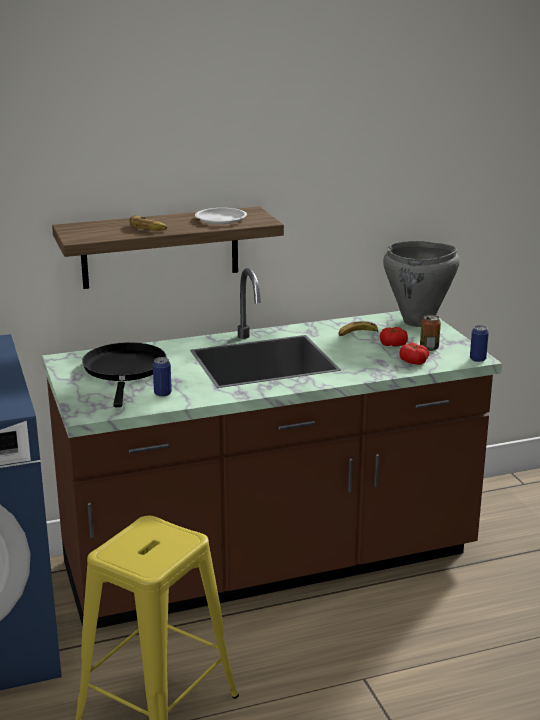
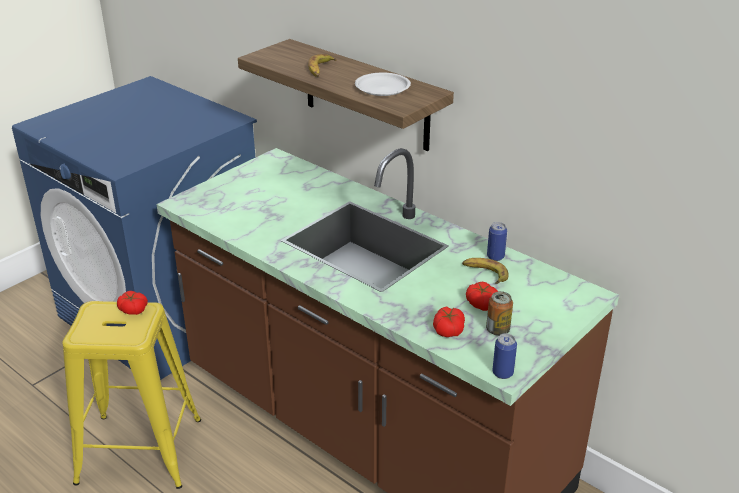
camera: 60 degrees right, 10 degrees up
(124, 370) = (277, 189): black frying pan -> none
(139, 531) = (133, 309): none -> tomato
(162, 393) = (247, 220): can -> can (495, 257)
(418, 322) = (566, 302): grey cooking pot -> none

